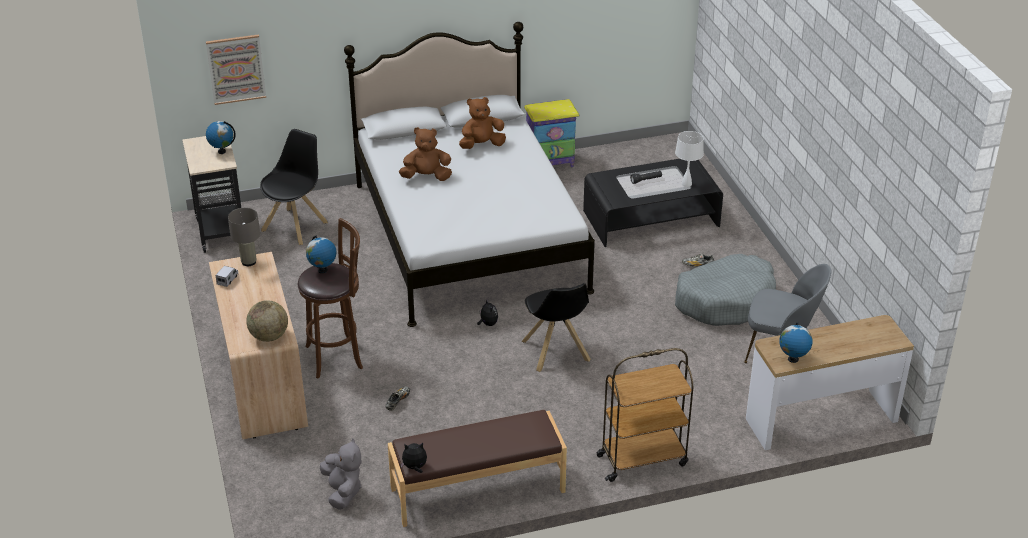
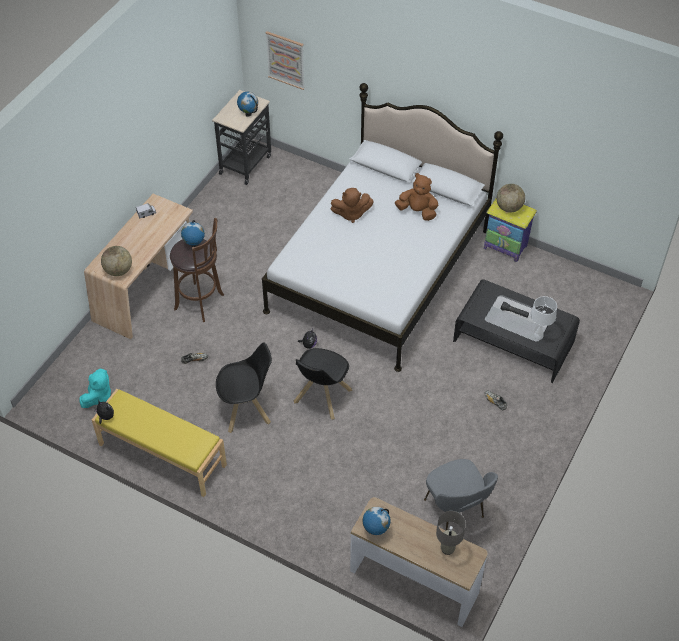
camera: 45 degrees right, 15 degrees up
(248, 262) = (171, 209): grey table lamp -> grey table lamp (447, 549)
(296, 225) = (291, 189): black chair -> black chair (246, 409)
(343, 491) = (98, 396): grey plush toy -> turquoise plush toy
(426, 177) = (351, 214): brown plush toy -> brown plush toy turned 135 degrees clockwise
(478, 490) = (162, 455): brown bench -> yellow bench
(547, 108) = (509, 208): none -> globe
(643, 460) = (272, 514): brown cart -> none
(725, 300) = (476, 443): grey dog bed -> none

